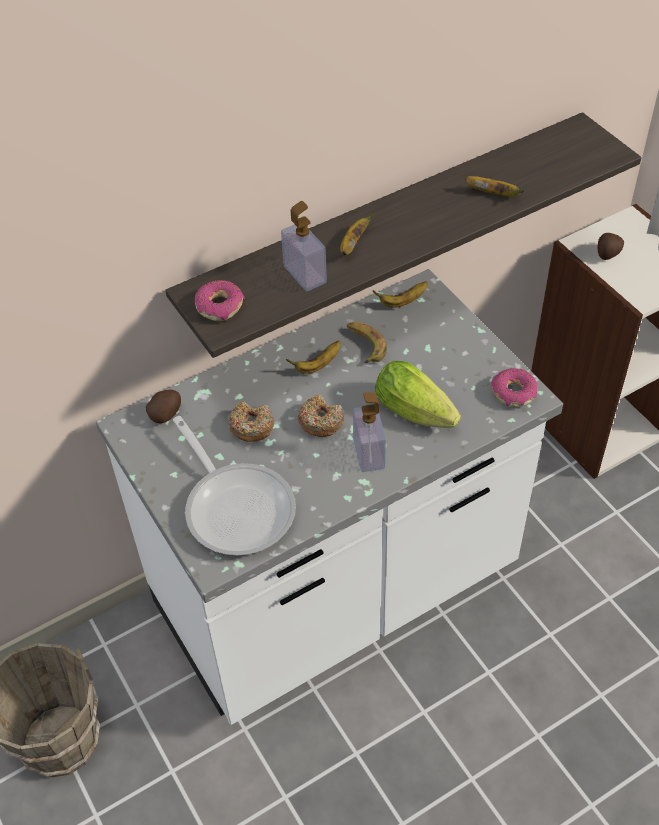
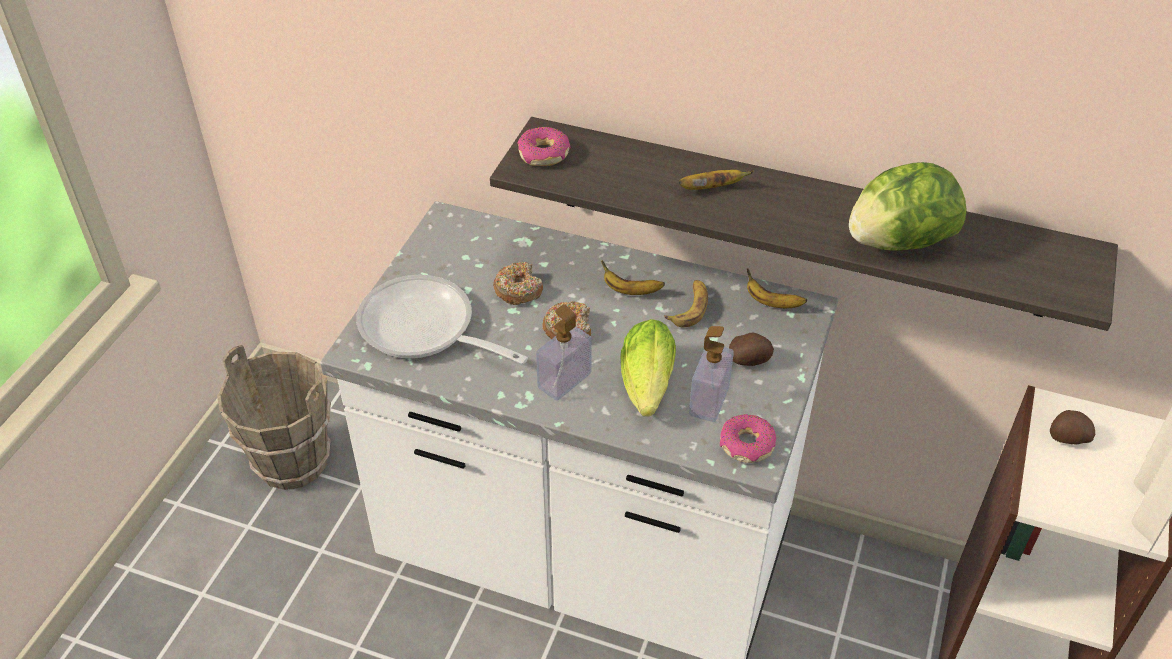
camera: 50 degrees right, 5 degrees down
(166, 414) = (480, 234): potato -> potato (749, 360)
(236, 506) = (425, 330): frying pan -> frying pan turned 105 degrees clockwise
(305, 274) = (638, 180): soap dispenser -> soap dispenser (709, 401)
(494, 194) = (898, 242): banana -> lettuce

